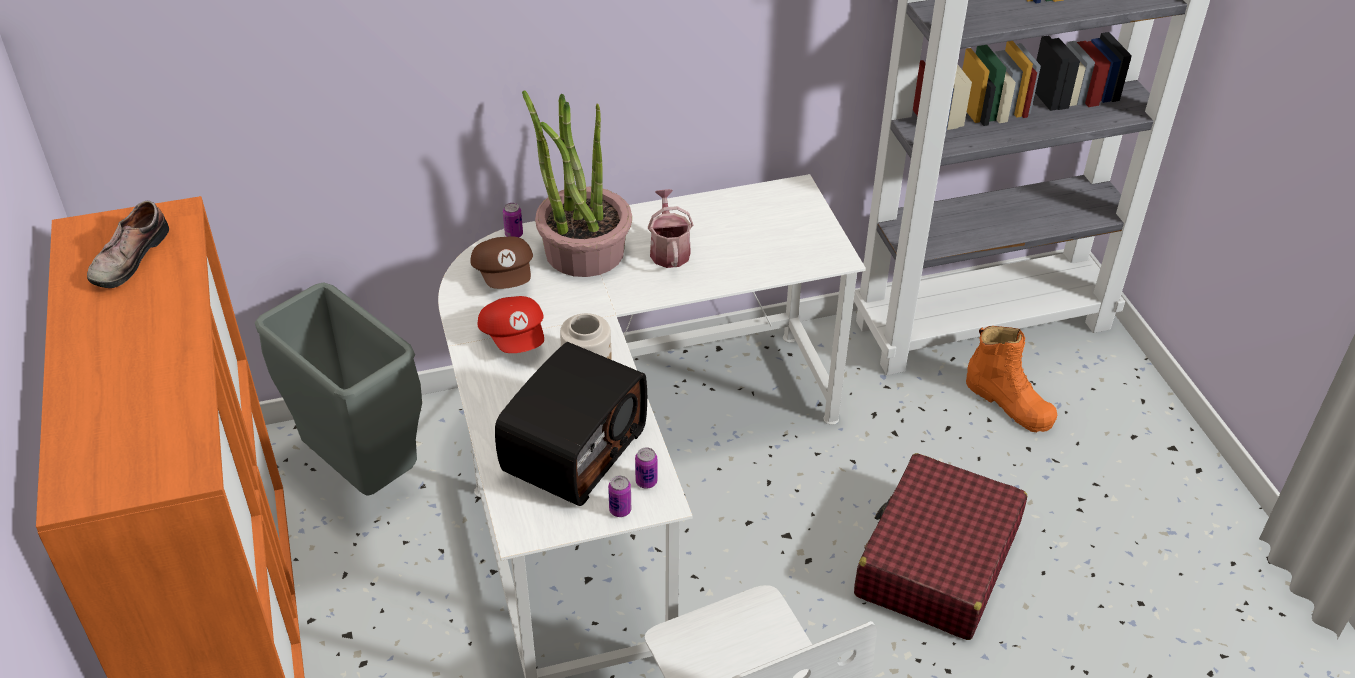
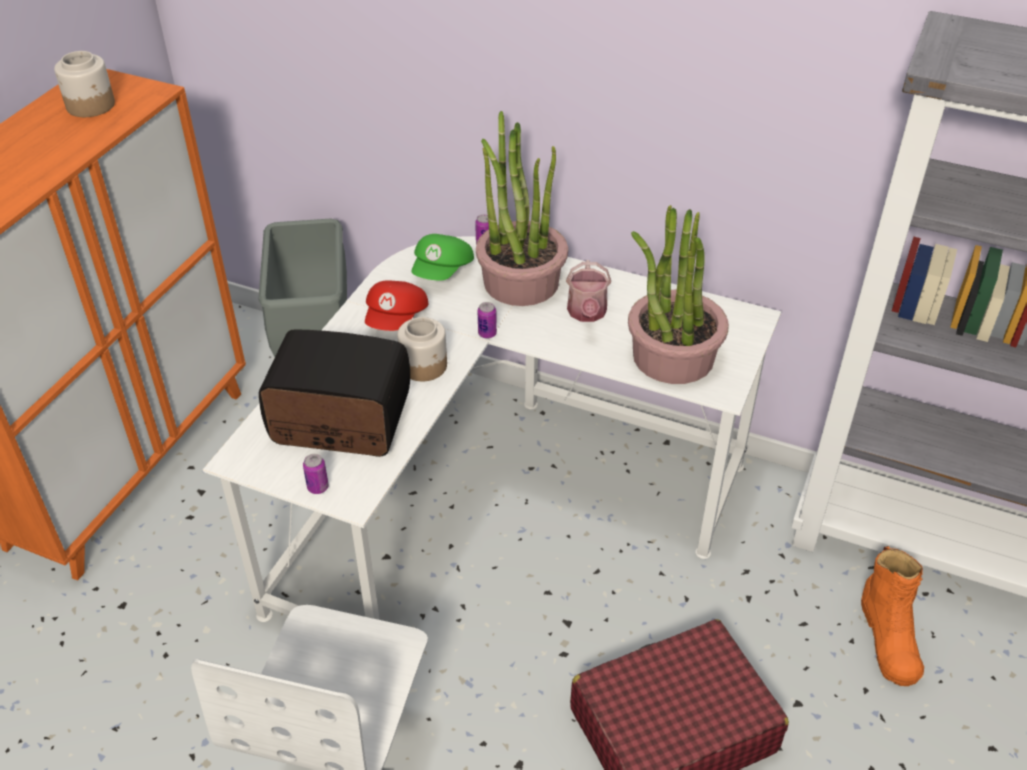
camera: 40 degrees right, 0 degrees up
(127, 257) = (91, 105): shoe -> jar
(505, 275) = (443, 271): brown cap -> green cap
(573, 449) = (339, 422): radio -> radio turned 150 degrees counterclockwise
(646, 481) = (360, 478): can -> can (487, 334)
(669, 250) = (587, 313): watering can -> watering can turned 150 degrees clockwise
(772, 250) = (672, 356): none -> potted plant

